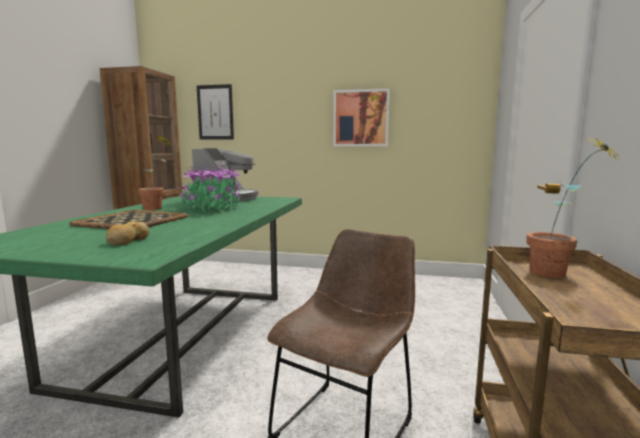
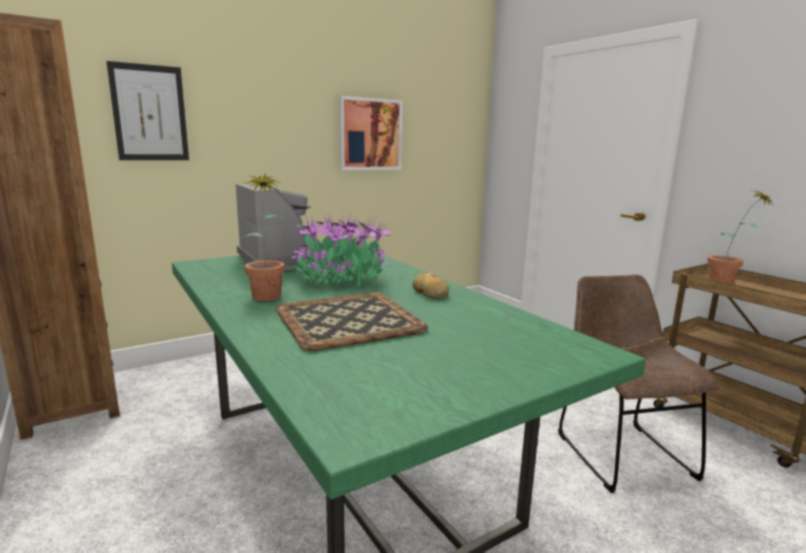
camera: 45 degrees left, 5 degrees up
(127, 240) = (488, 343): bread -> bread (430, 293)

